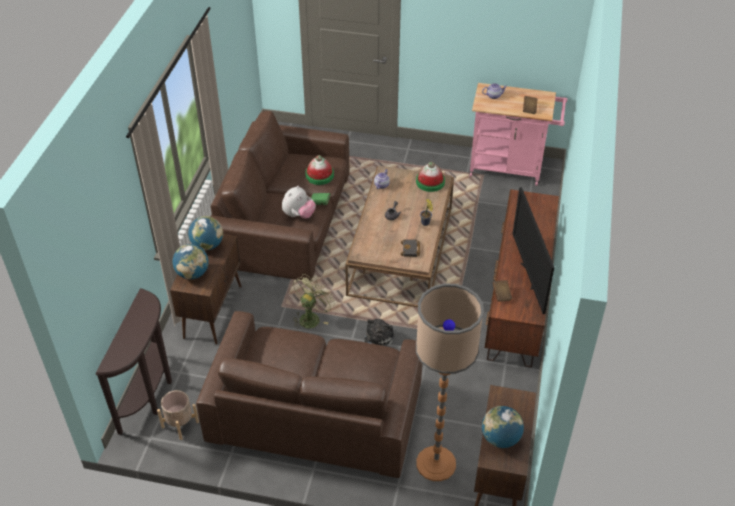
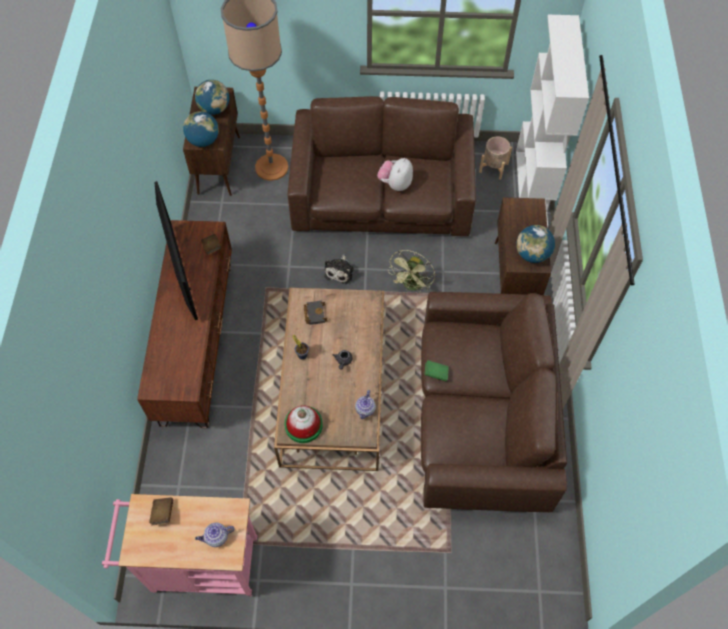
camera: 170 degrees right, 15 degrees up
(150, 394) = (532, 188): brown console table -> white bookcase
(193, 274) = (531, 218): globe -> globe (203, 141)
(299, 215) = (455, 349): plush toy -> plush toy (395, 184)
(319, 175) = (449, 419): hat -> none

